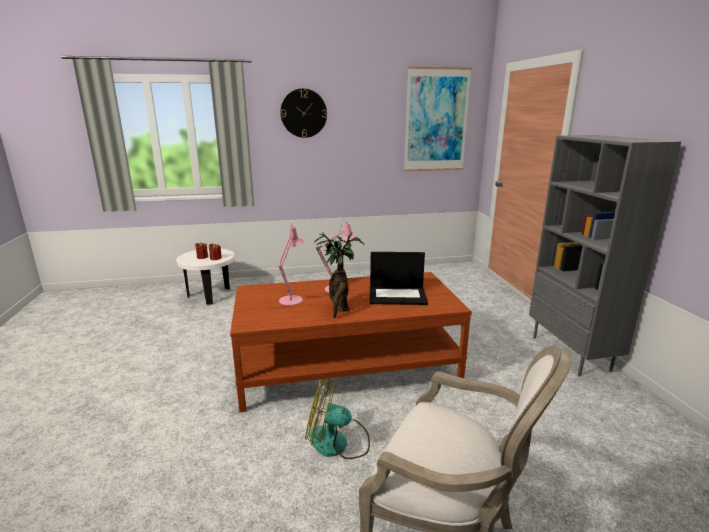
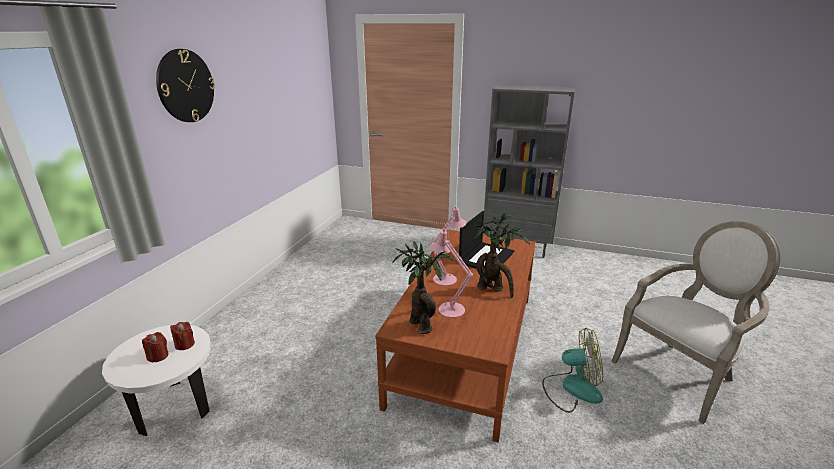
camera: 60 degrees left, 5 degrees up
(261, 294) = (420, 324): none -> potted plant
(337, 443) = (571, 389): fan -> fan turned 120 degrees counterclockwise
(436, 120) = (301, 77): picture -> none

